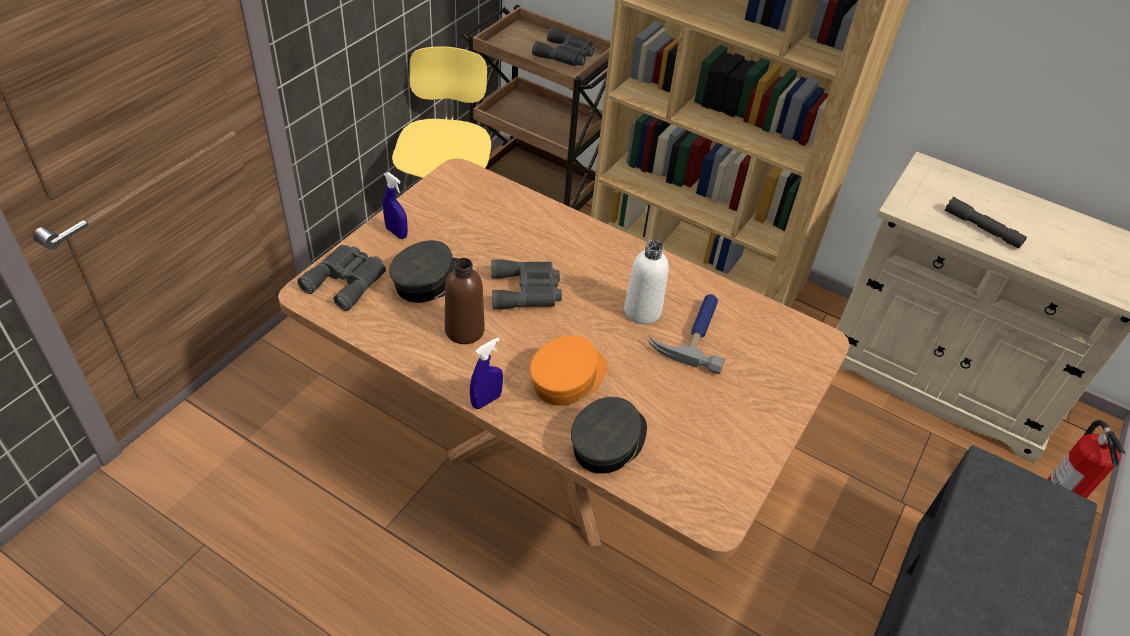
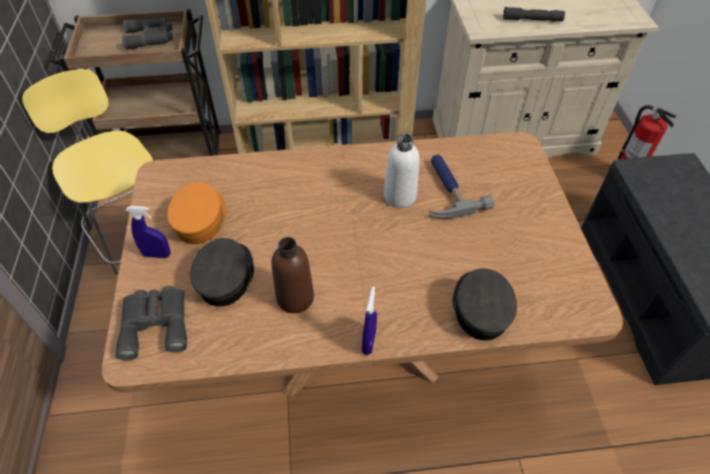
camera: 35 degrees left, 5 degrees up
(527, 290) = (308, 234): grey binoculars -> none
(568, 379) = (406, 281): orange cap -> orange cap (201, 219)

